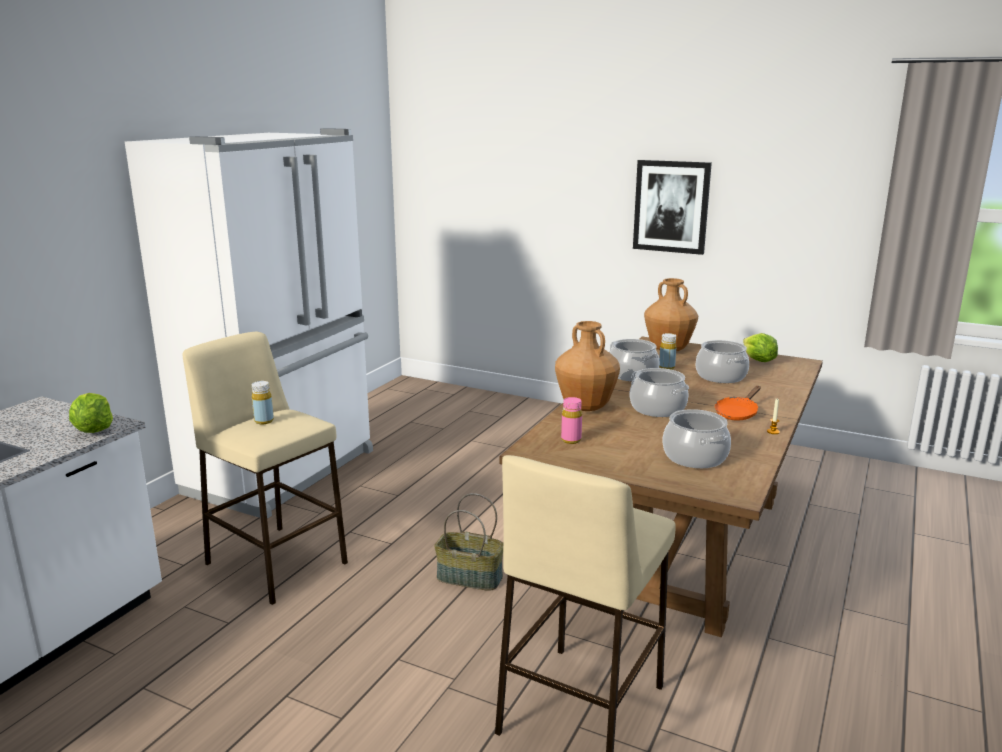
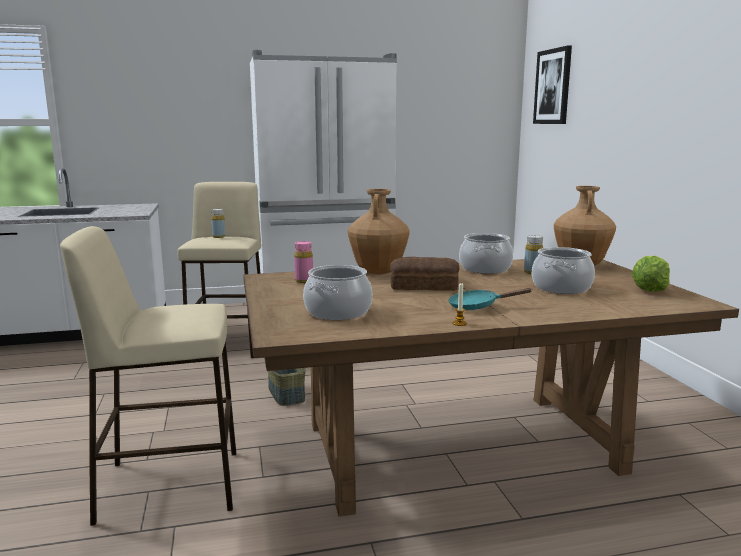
camera: 50 degrees right, 5 degrees down
(93, 430) = (126, 213): lettuce -> none
(658, 408) = (425, 286): cooking pot -> bread
(671, 206) = (695, 125): picture -> picture (553, 87)
(737, 413) = (478, 306): orange frying pan -> turquoise frying pan

